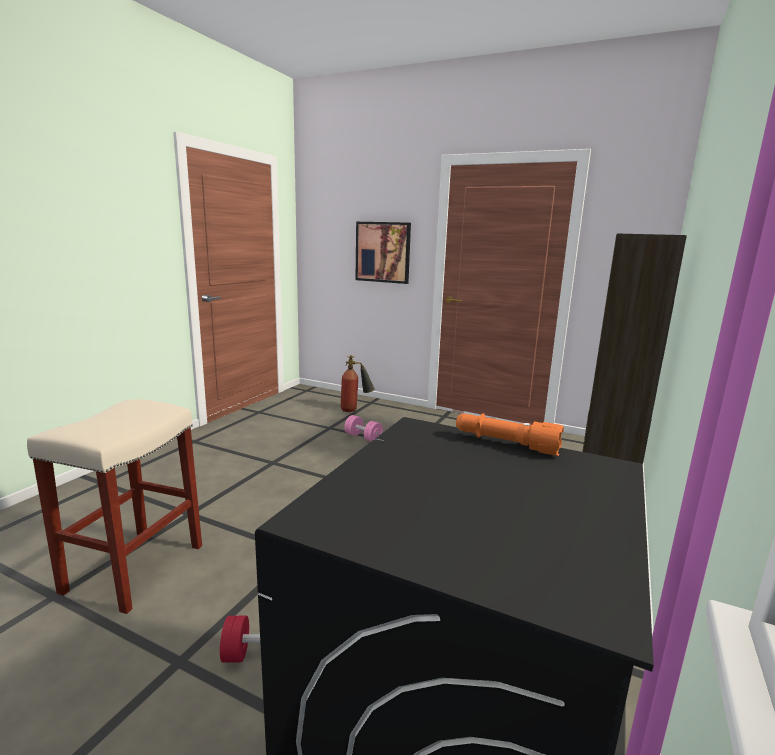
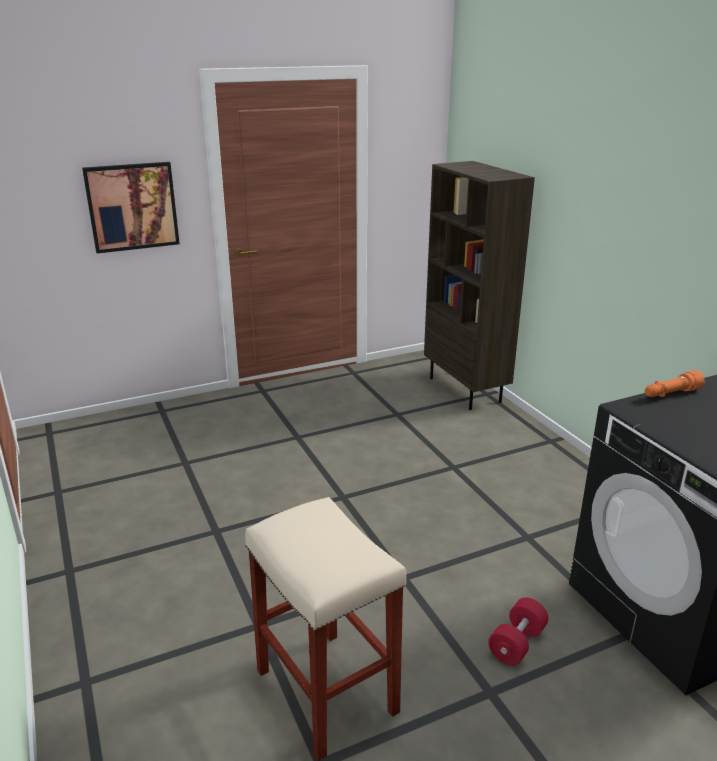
camera: 50 degrees left, 10 degrees up
(355, 409) = (165, 428): fire extinguisher -> none
(363, 437) = (239, 453): pink dumbbell -> none

